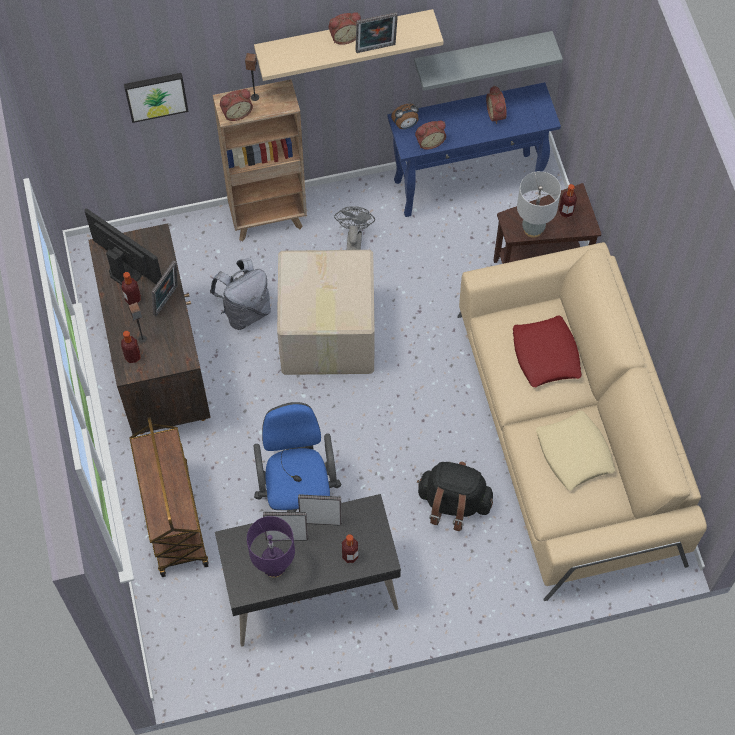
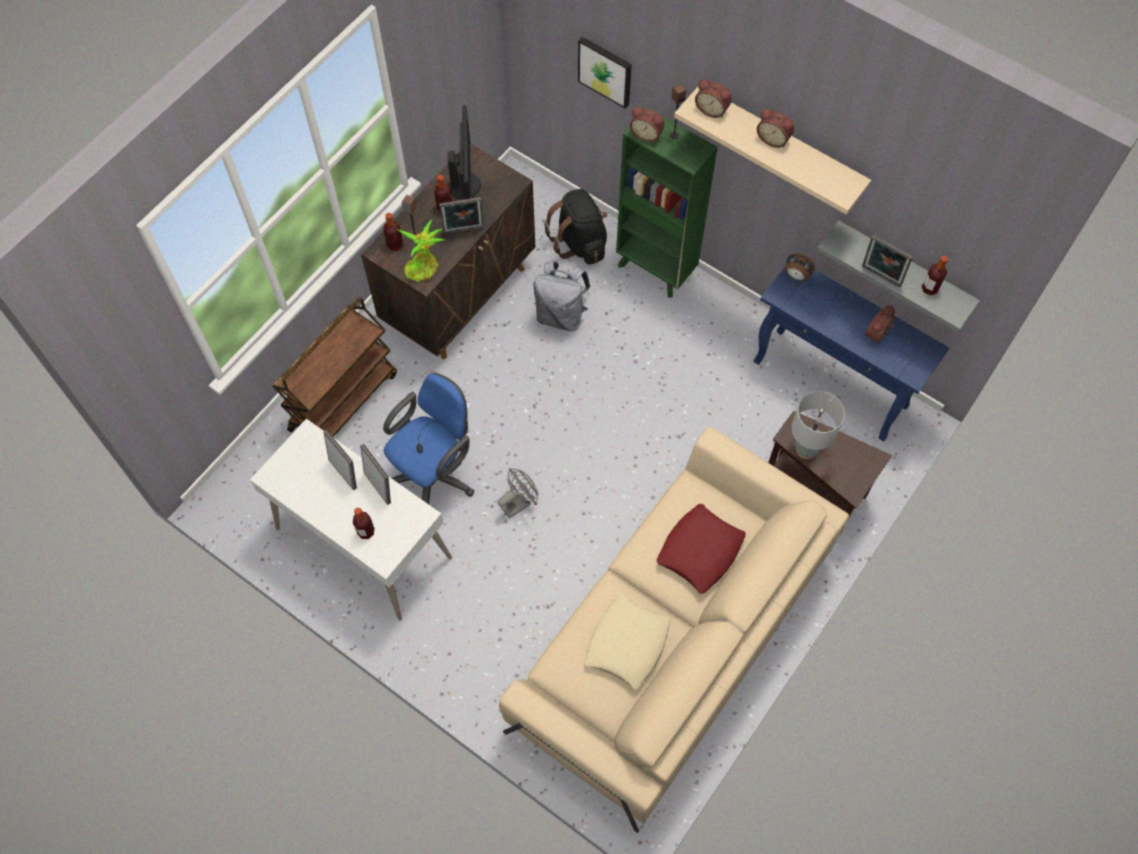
camera: 50 degrees right, 0 degrees up
(171, 351) = (423, 266): none -> potted plant
(269, 219) = (656, 270): brown bookcase -> green bookcase
(274, 567) = (310, 484): purple table lamp -> none
(311, 591) = (363, 544): black desk -> white desk
(326, 335) = (593, 386): cardboard box -> none
(354, 238) = (697, 340): grey fan -> grey fan (519, 503)
(376, 49) = (785, 169): picture frame -> picture frame (880, 277)
(429, 141) = (798, 305): alarm clock -> alarm clock (712, 109)
(453, 503) = (530, 592): black backpack -> black backpack (580, 242)
(566, 212) = (849, 463): bottle -> bottle (929, 288)

